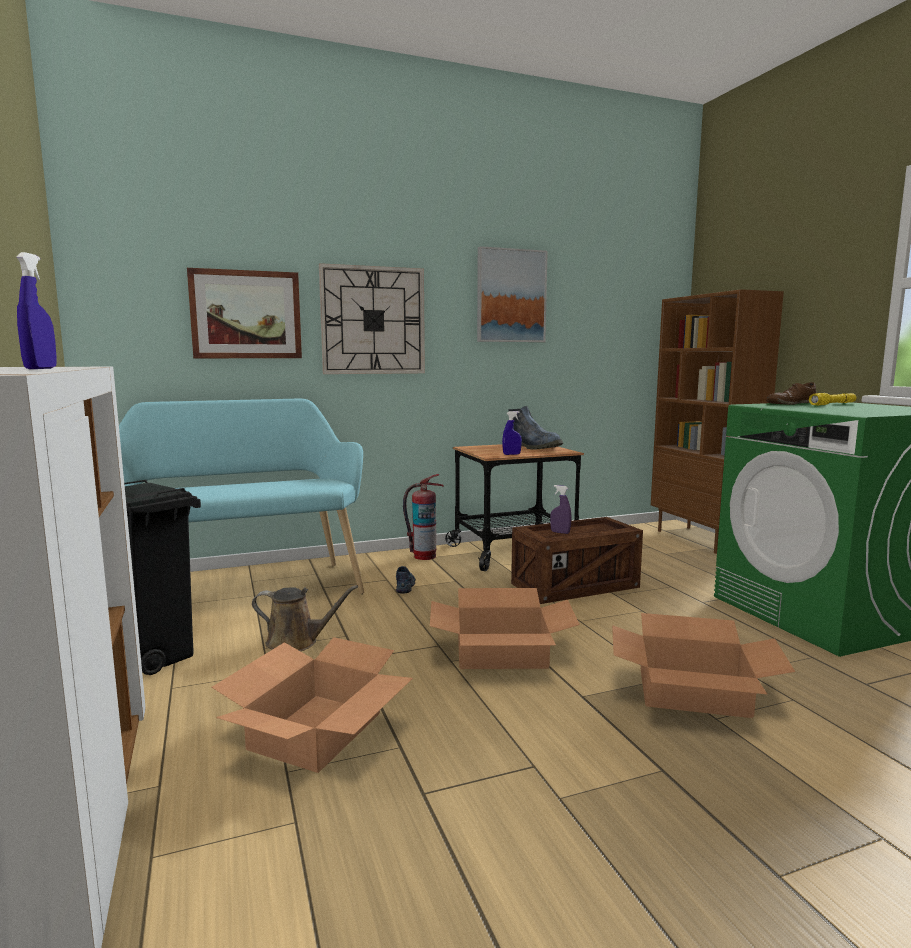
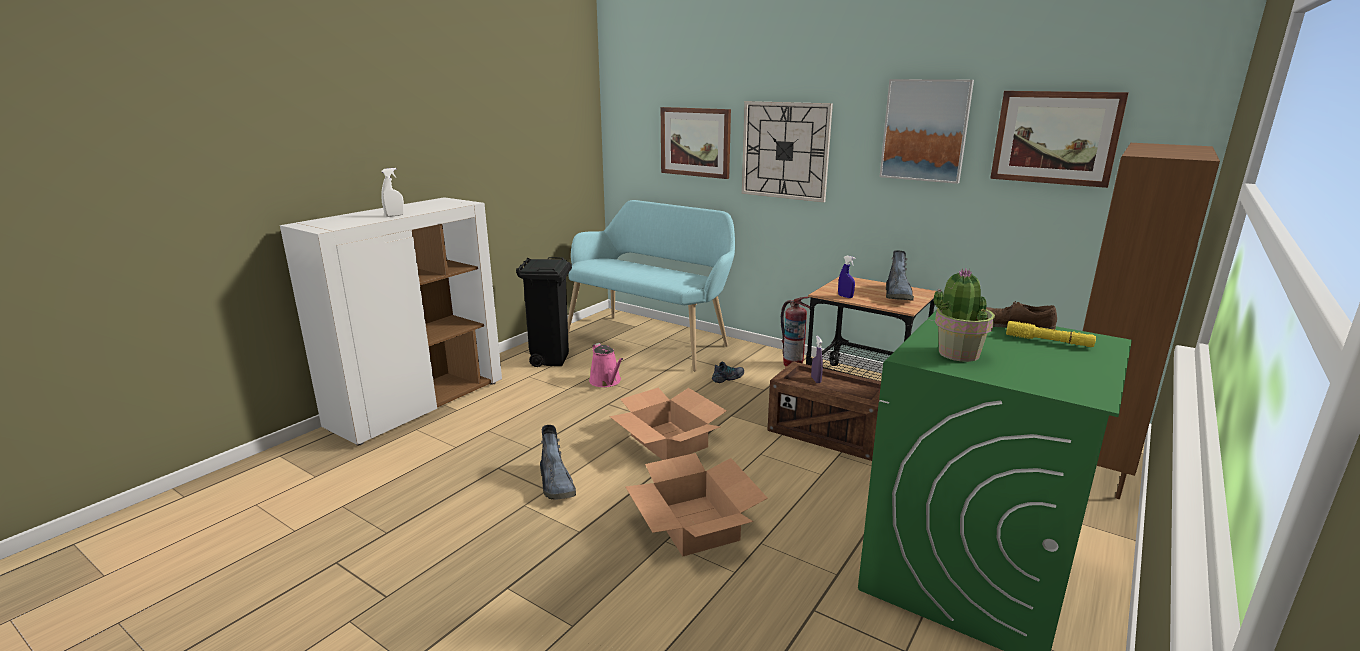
camera: 55 degrees right, 10 degrees up
(40, 368) = (394, 215): blue spray bottle -> white spray bottle
(297, 642) = (606, 381): brown watering can -> pink watering can
(316, 731) = (525, 423): cardboard box -> none
(527, 753) = (557, 484): none -> boot
(603, 300) = (1055, 137): none -> picture
(855, 411) = (957, 354): none -> potted plant

